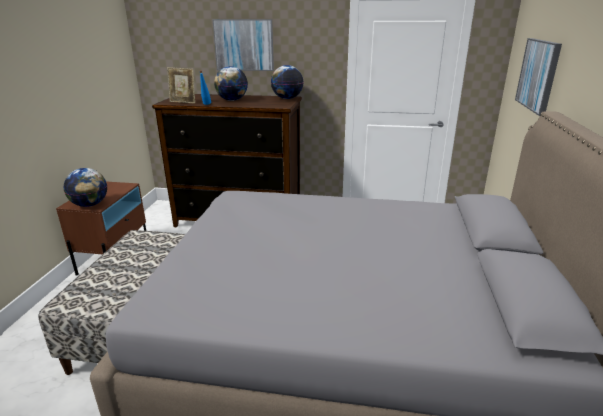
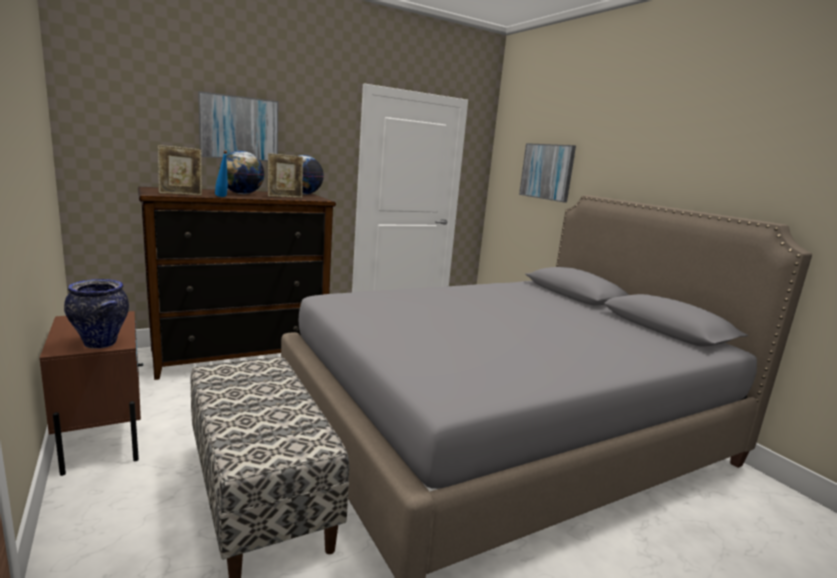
camera: 40 degrees left, 10 degrees down
(90, 205) = (101, 344): globe -> vase
(258, 103) = (285, 197): none -> picture frame

